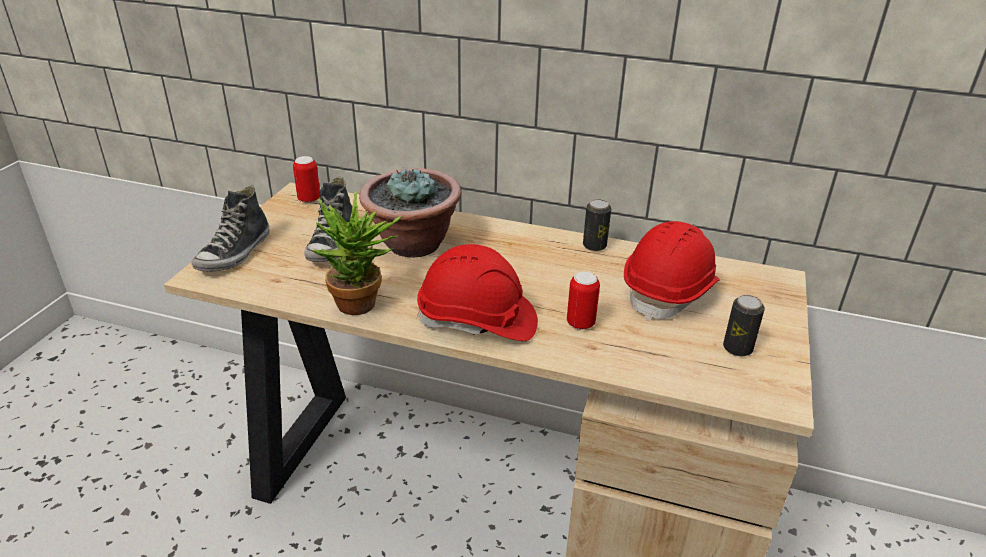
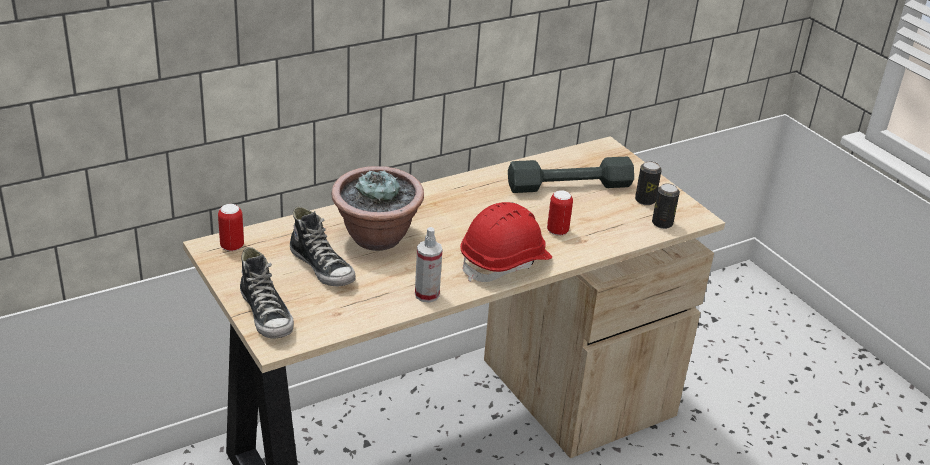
camera: 50 degrees left, 0 degrees up
(363, 307) = (427, 294): potted plant -> spray bottle
(594, 246) = (485, 177): can -> can (662, 223)
(670, 291) = (569, 185): red hard hat -> grey dumbbell

